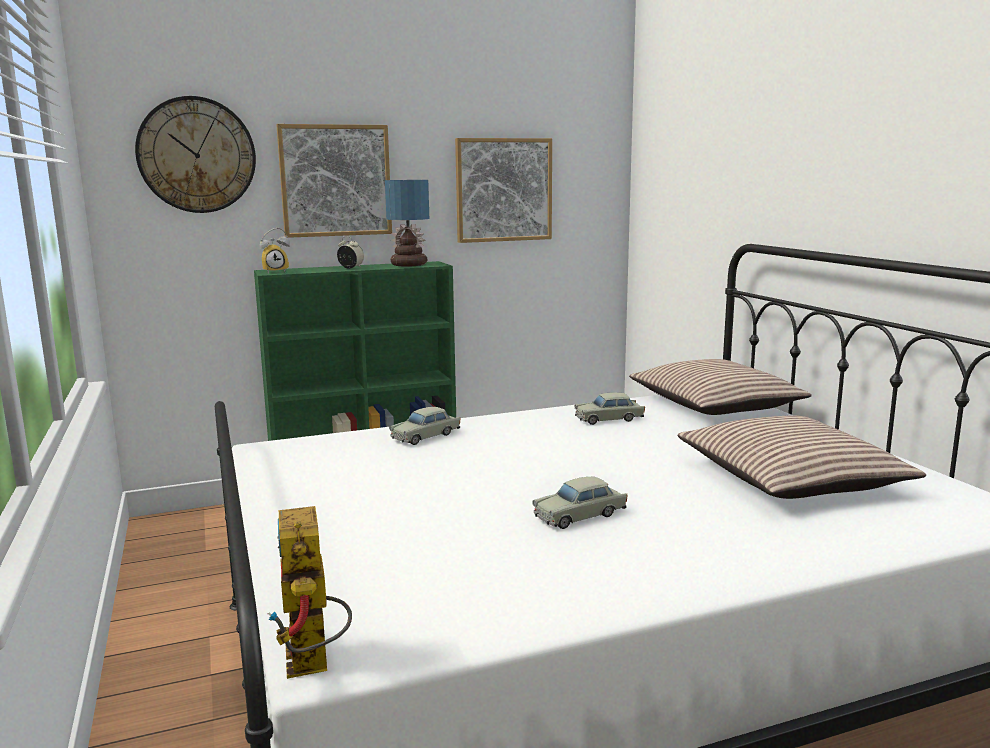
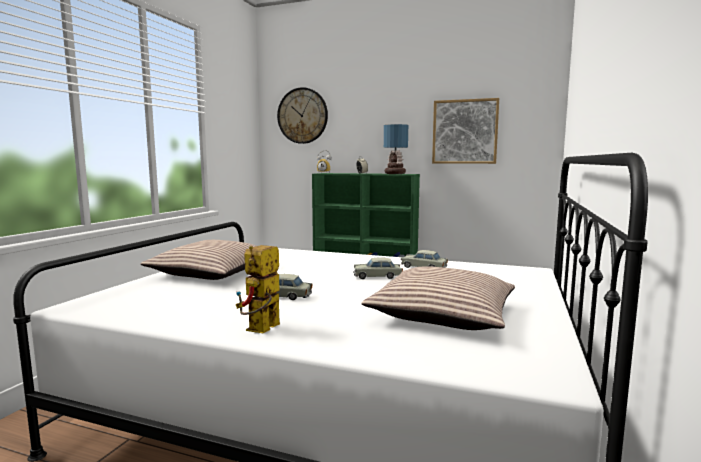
camera: 40 degrees right, 5 degrees down
(314, 666) = (66, 307): toy robot -> toy robot (261, 330)
(335, 180) = (365, 127): picture -> none
(426, 436) = (316, 256): beige toy car -> beige toy car (377, 276)
(715, 404) = (514, 274): pillow -> pillow (213, 272)

